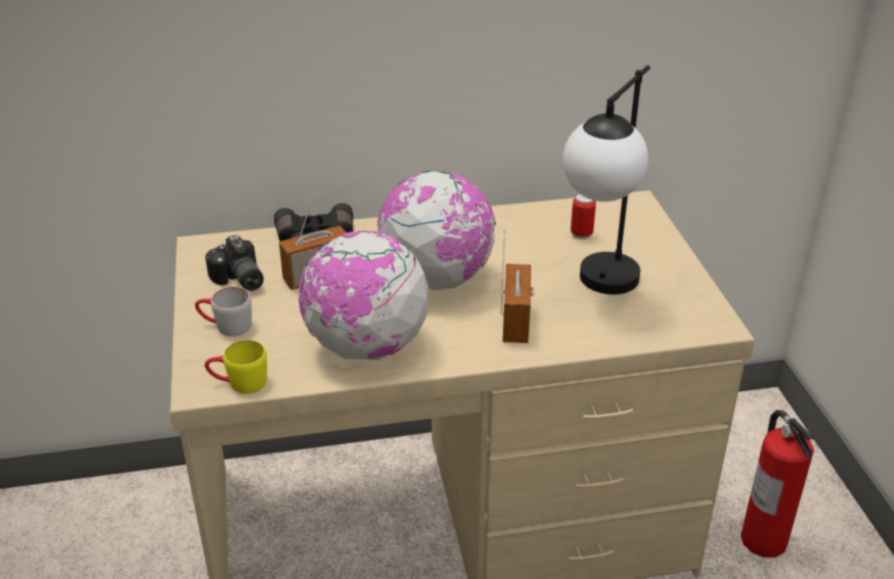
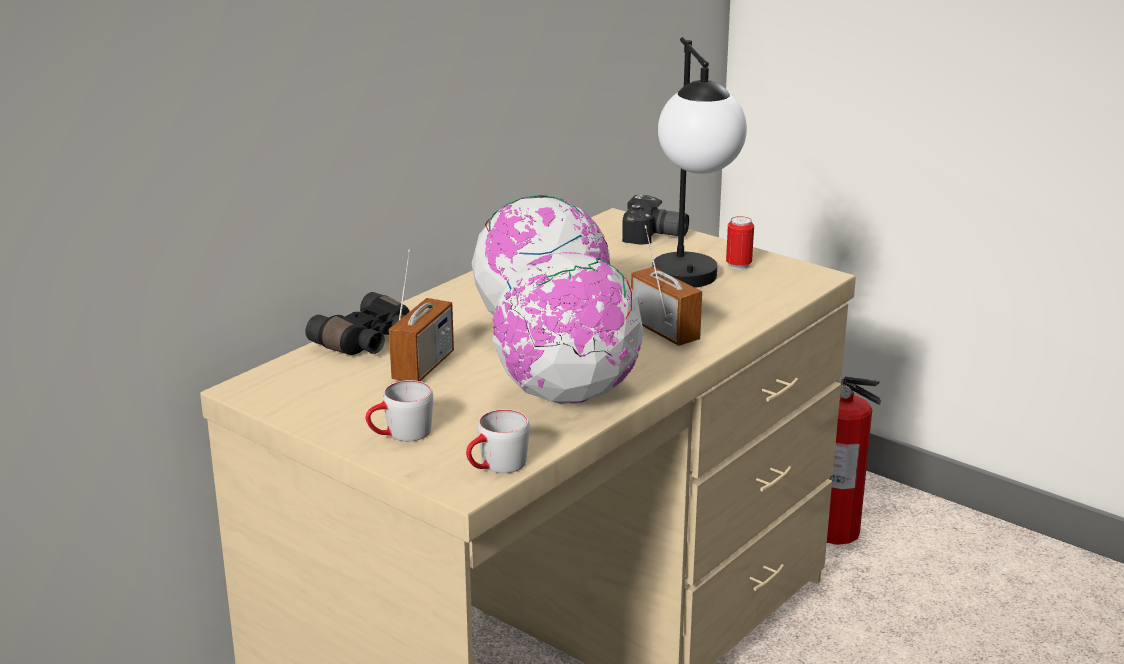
camera: 40 degrees left, 10 degrees down
(238, 280) = (344, 398): camera -> camera (654, 237)
(239, 383) = (496, 467): yellow mug -> grey mug
(581, 234) = (610, 255): can -> can (738, 265)

